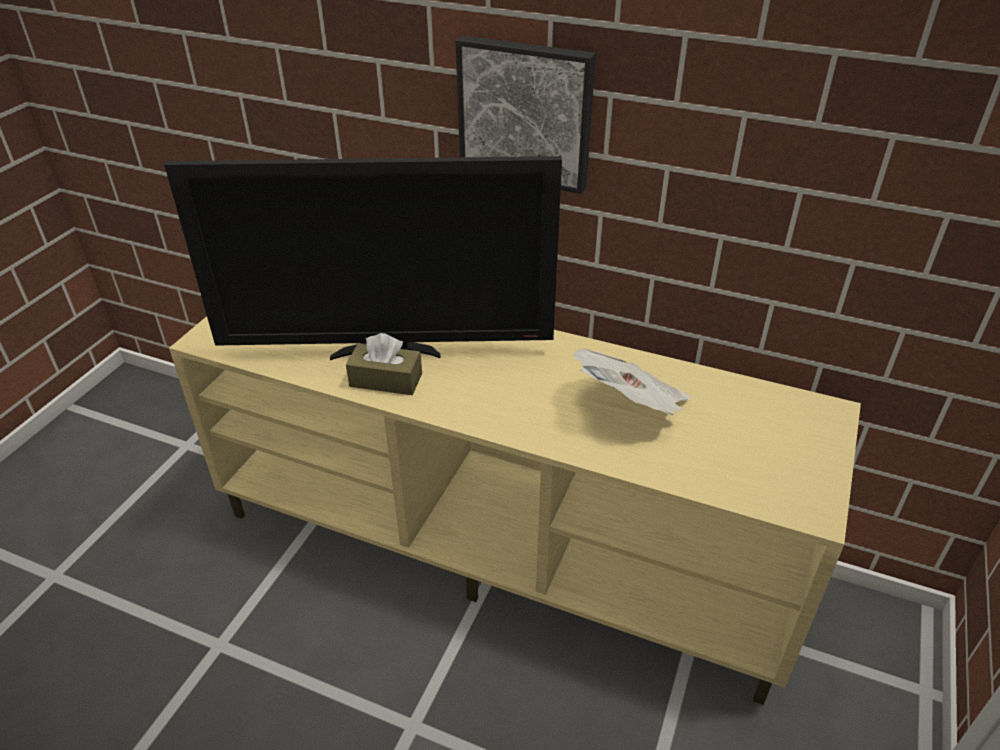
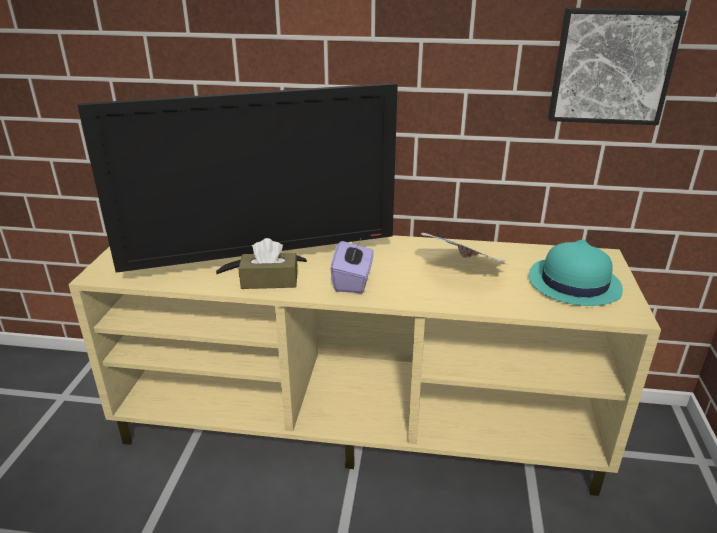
camera: 15 degrees left, 10 degrees down
(483, 397) = (353, 281): none -> purple tissue box
(526, 113) = (357, 62): picture -> picture (611, 66)
(763, 449) = (573, 283): none -> turquoise hat

